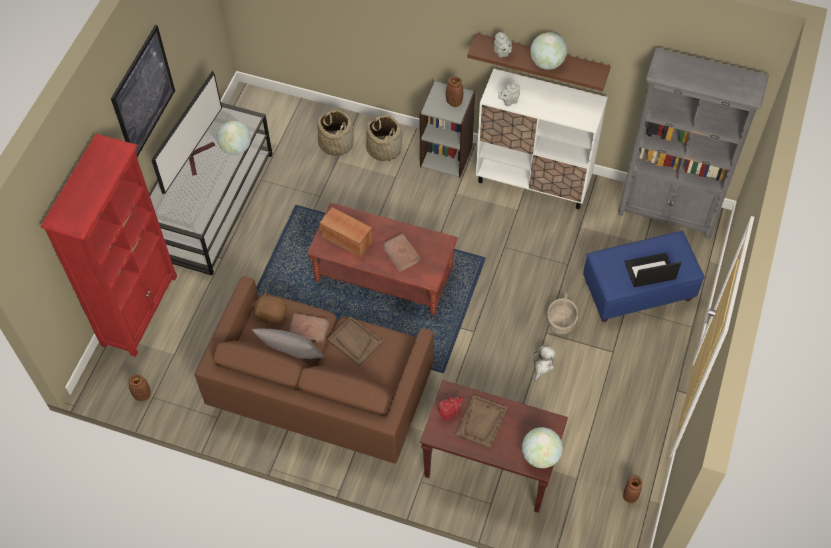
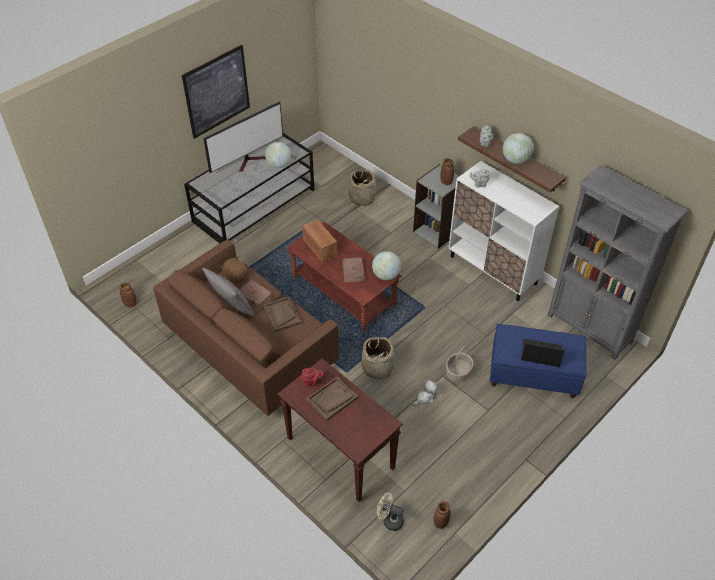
camera: 25 degrees right, 10 degrees down
(140, 309) = (164, 251): red bookcase -> none
(384, 148) = (394, 212): basket -> basket (377, 367)
(540, 456) = (363, 442): globe -> globe (386, 275)
(579, 517) = (389, 520): none -> beige fan

